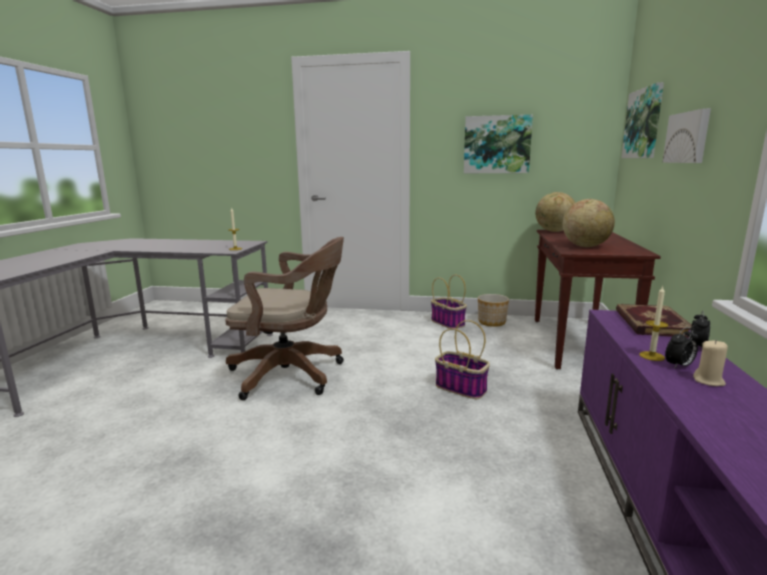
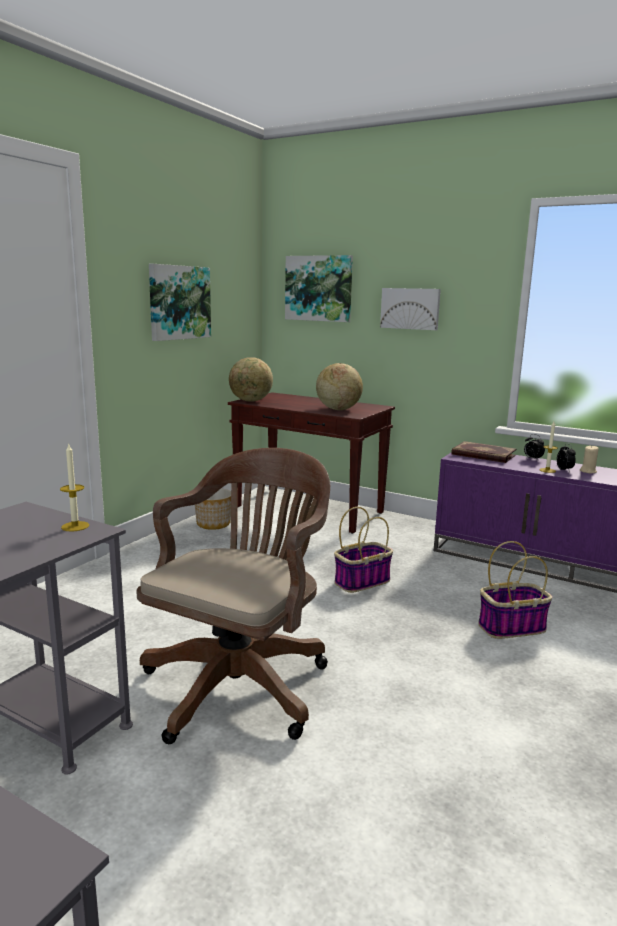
camera: 70 degrees left, 0 degrees up
(448, 323) = (185, 544): basket -> basket (512, 627)

